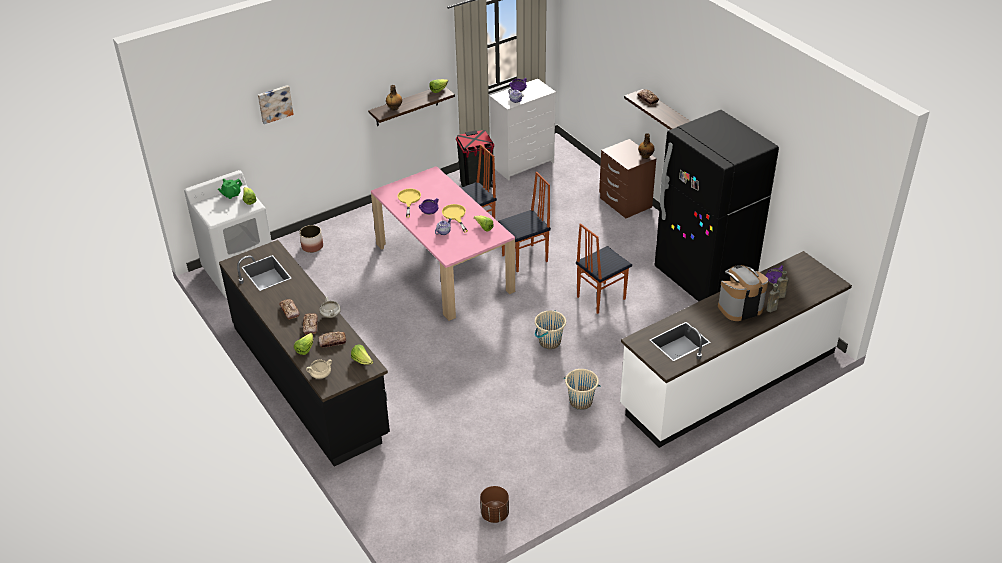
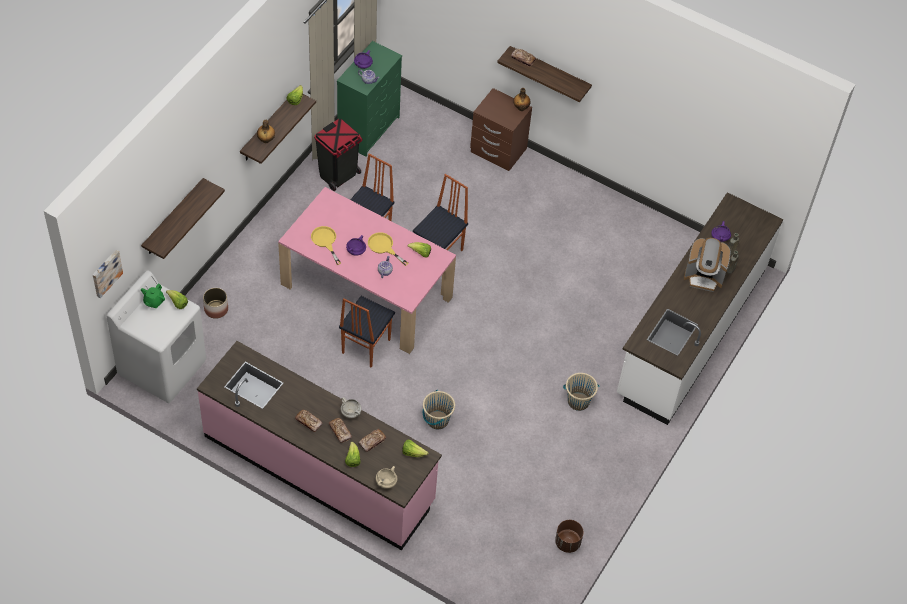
camera: 30 degrees left, 15 degrees up
(275, 103) = (171, 192): picture -> picture (106, 273)
(278, 135) = (173, 218): none -> shelf
(309, 380) = (319, 468): black counter -> pink counter
(523, 164) = (369, 129): white dresser -> green dresser
(549, 342) = (516, 345): beige bucket -> beige bucket (437, 420)
(600, 297) = (535, 278): chair -> chair (365, 346)
(704, 278) = (617, 222): black fridge -> none
(739, 307) = (704, 277): coffee machine -> coffee machine turned 120 degrees counterclockwise

